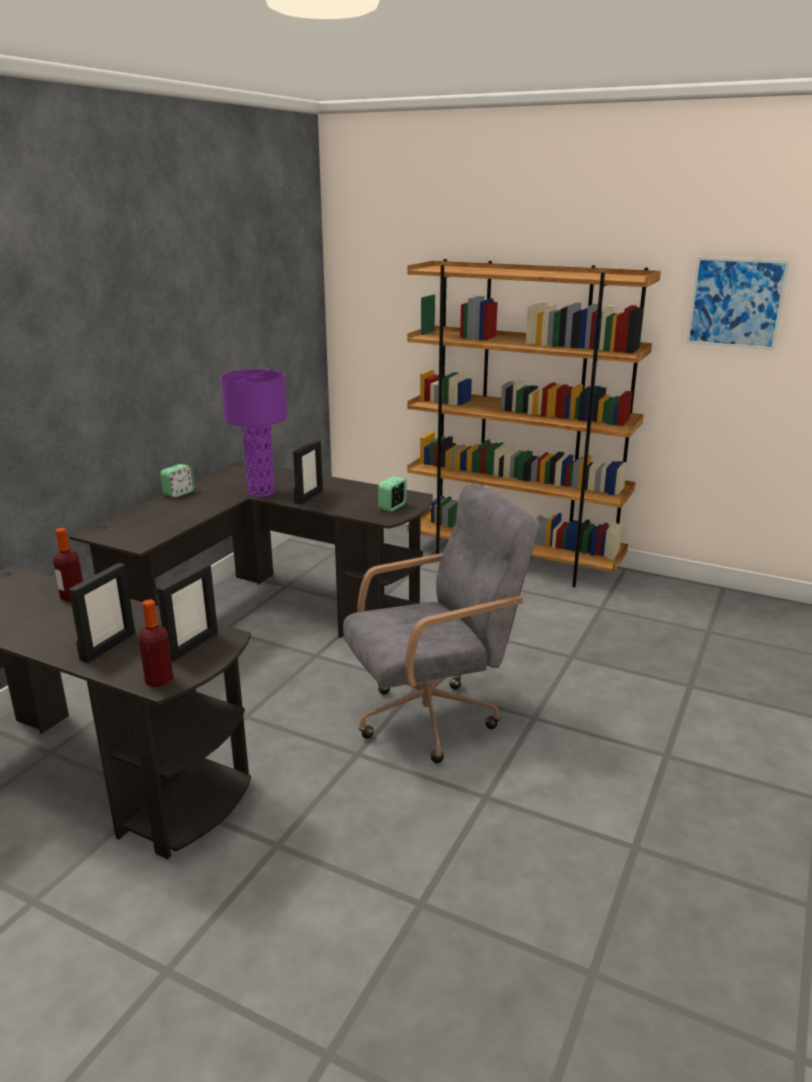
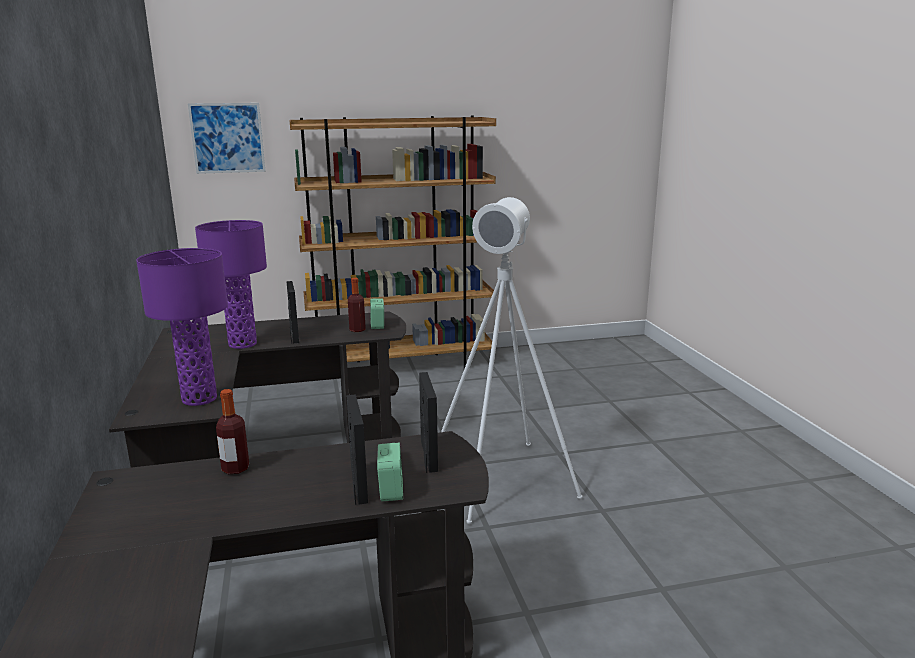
camera: 40 degrees left, 5 degrees down
(152, 532) = (200, 398): none -> purple table lamp
(159, 680) = (456, 486): bottle -> bottle (357, 330)
(179, 493) = (158, 365): alarm clock -> alarm clock (391, 491)
(434, 718) = (501, 481): grey office chair -> white floor lamp
(736, 303) = (532, 137): picture -> picture (227, 138)

